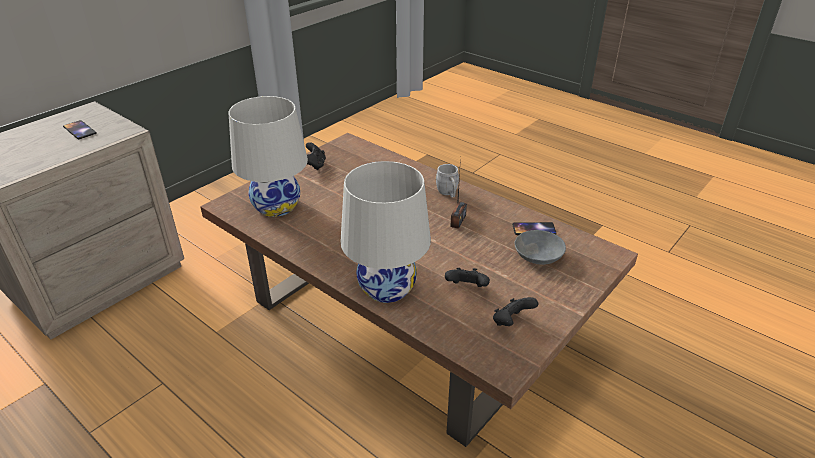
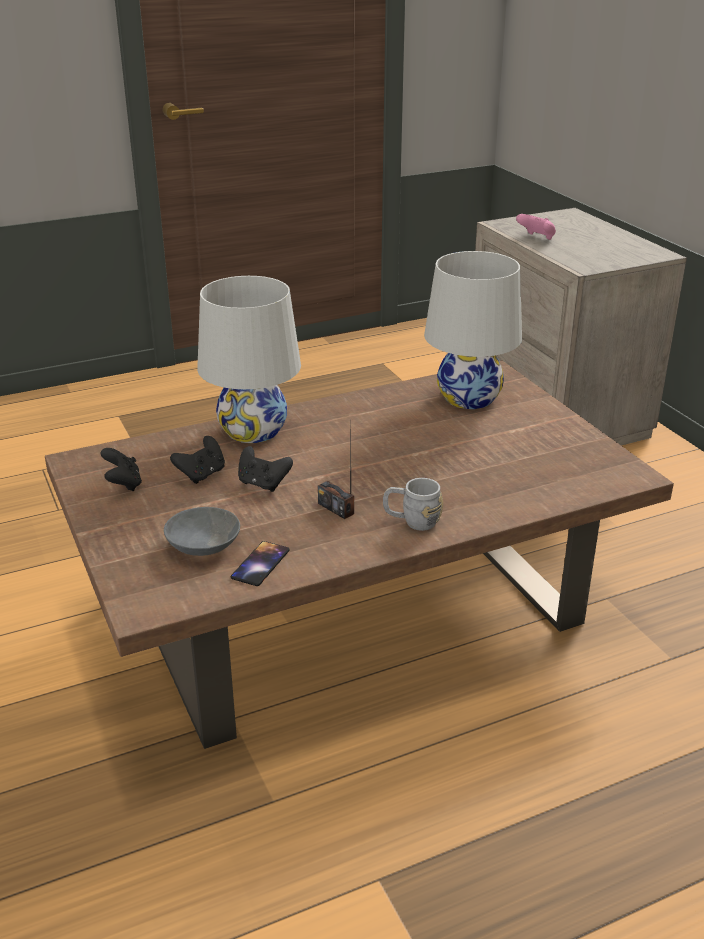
camera: 115 degrees right, 5 degrees down
(43, 159) = (536, 238): none -> pink game controller
(79, 130) = (599, 250): phone -> none
(314, 165) = (564, 436): black game controller -> black game controller (263, 484)

